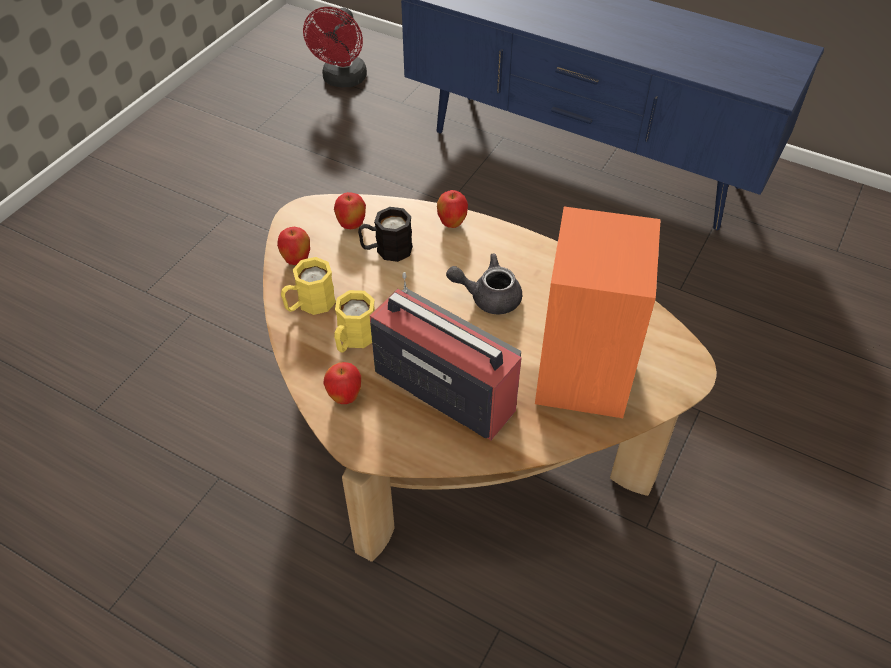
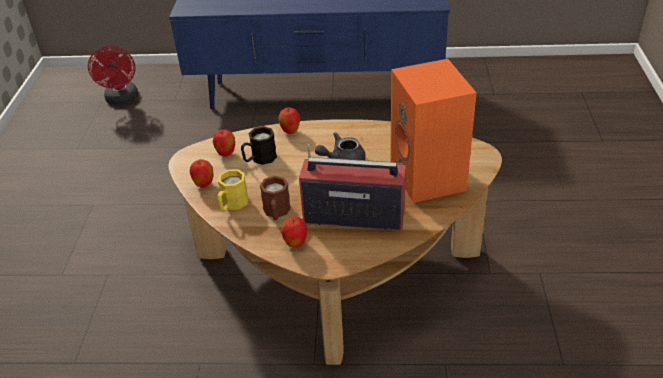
camera: 25 degrees left, 10 degrees down
(353, 340) = (276, 212): yellow mug -> brown mug

